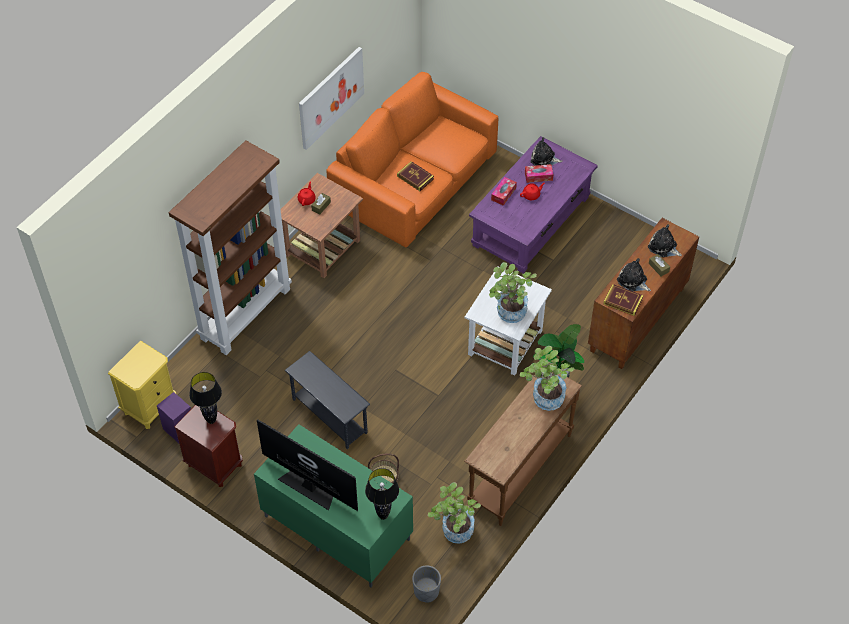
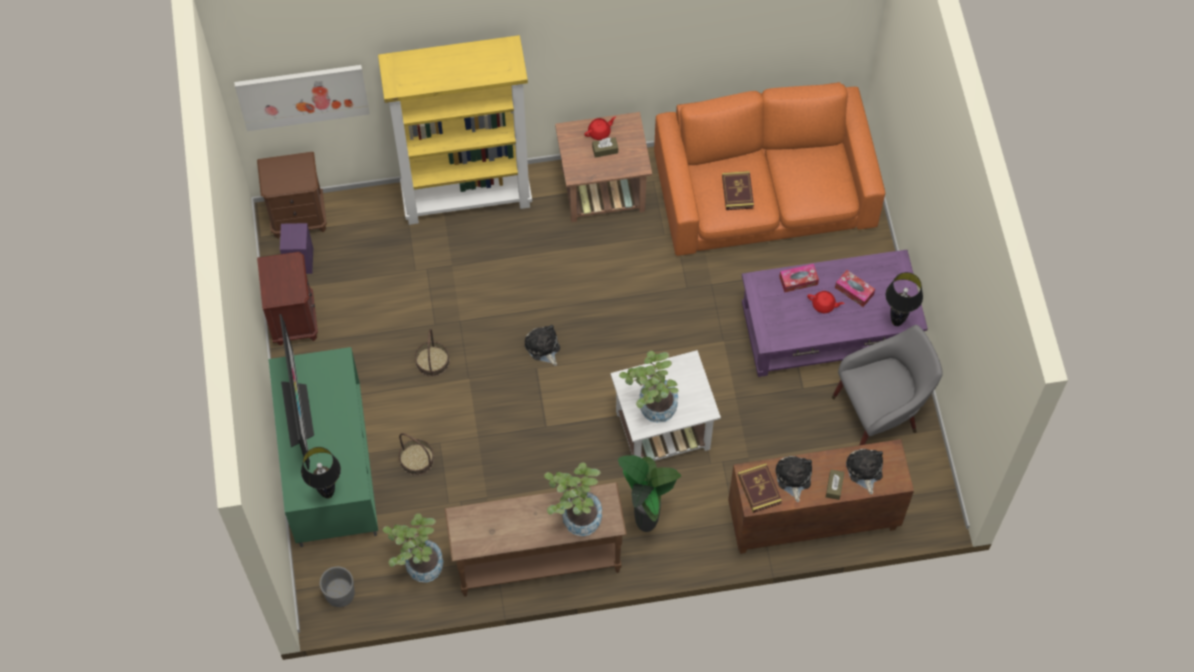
camera: 45 degrees right, 10 degrees up
(150, 406) = (299, 218): yellow nightstand -> brown nightstand
(211, 420) = (290, 278): black table lamp -> black table lamp (896, 322)
(245, 313) = (467, 197): brown bookcase -> yellow bookcase
(329, 416) = (432, 361): grey side table -> basket
(331, 97) = (685, 47): picture -> picture (303, 96)
(544, 159) = (881, 277): plush toy -> plush toy (543, 347)
(606, 239) = (880, 411): none -> grey armchair

